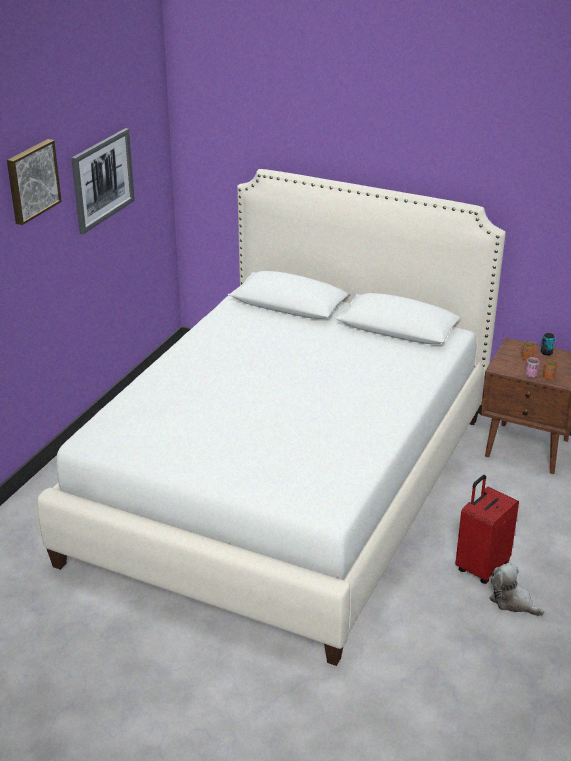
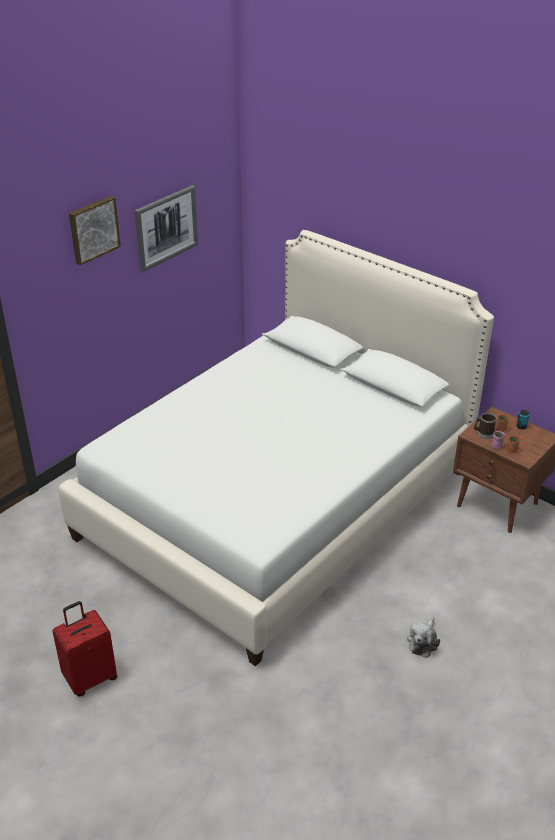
camera: 15 degrees right, 5 degrees up
(481, 566) = (410, 605): red suitcase -> red suitcase (90, 678)
(511, 365) = (483, 433): none -> mug
(512, 602) = (423, 642): plush toy -> plush toy turned 120 degrees counterclockwise

